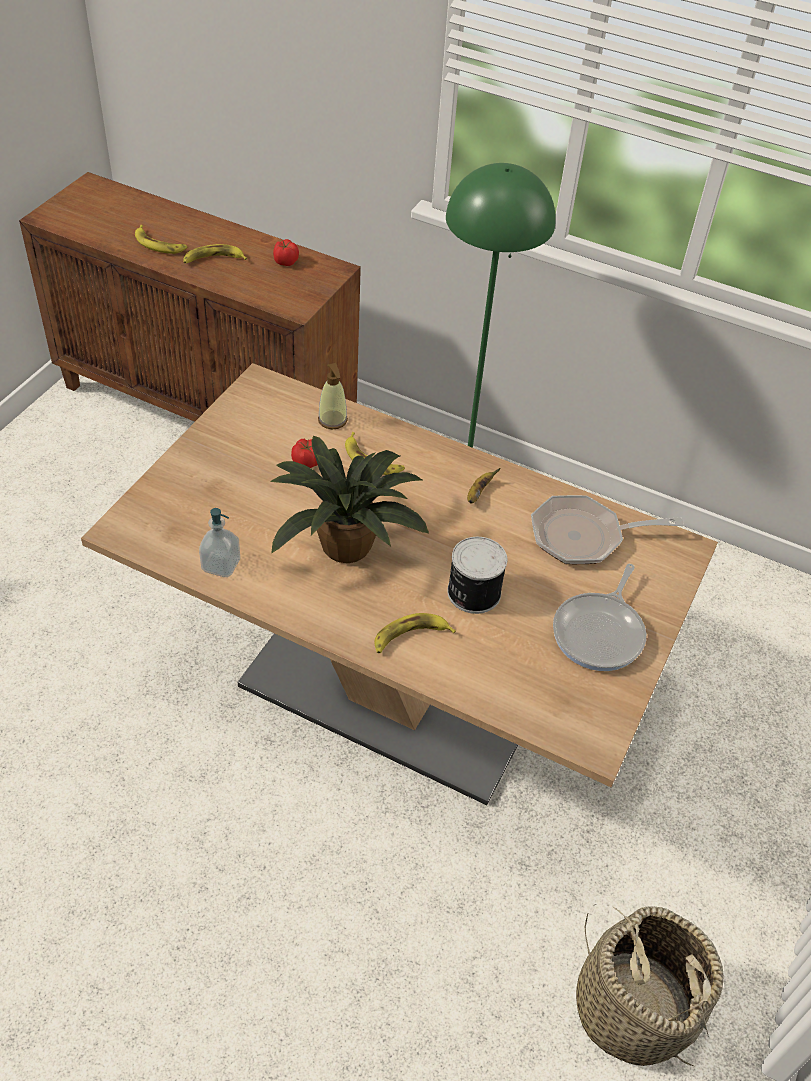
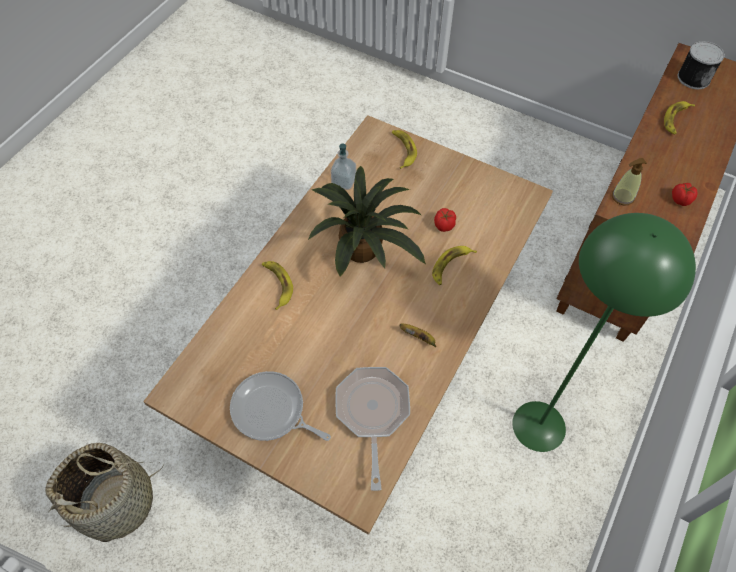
camera: 95 degrees right, 10 degrees up
(213, 259) = (667, 153): banana -> banana (403, 150)
(332, 420) = (493, 241): soap dispenser -> soap dispenser (622, 197)
(472, 592) = (315, 325): can -> can (693, 77)

